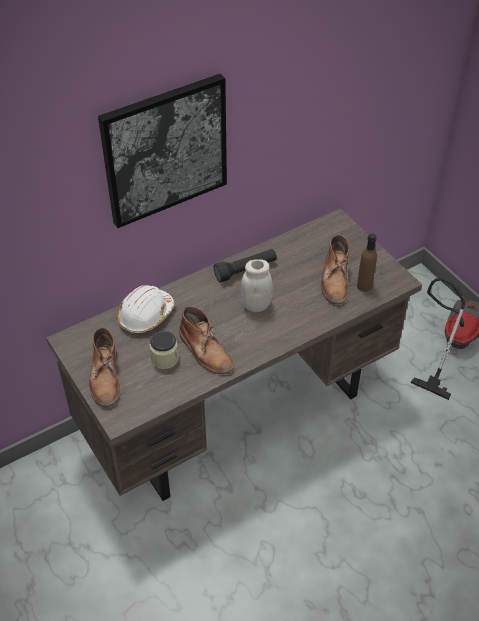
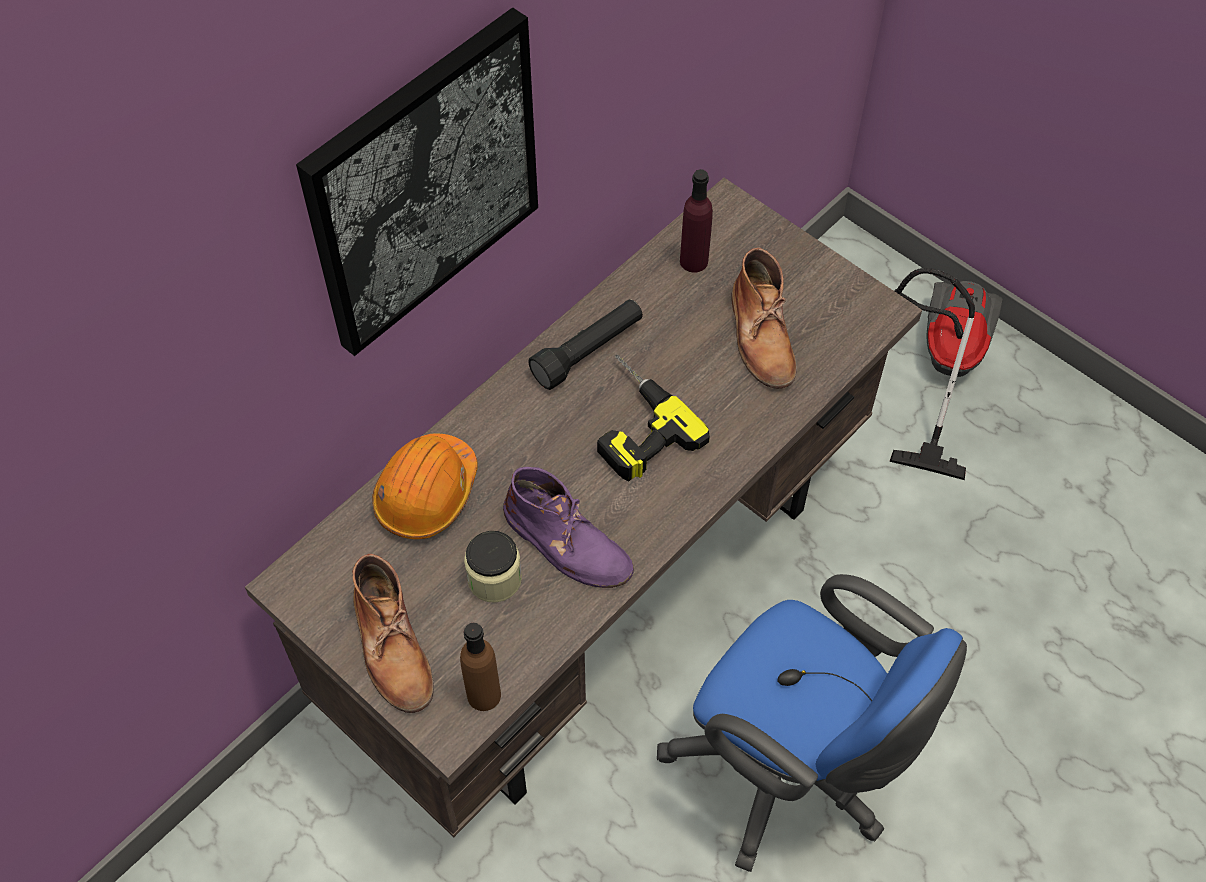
camera: 15 degrees left, 10 degrees up
(145, 315) = (426, 494): white hard hat -> orange hard hat
(205, 351) = (567, 543): brown boot -> purple boot
(256, 305) = (631, 423): white jar -> power drill
(310, 519) = (789, 772): none -> blue office chair
(312, 241) = (694, 261): none -> purple bottle
(364, 286) = (819, 337): brown bottle -> brown bottle (483, 695)

